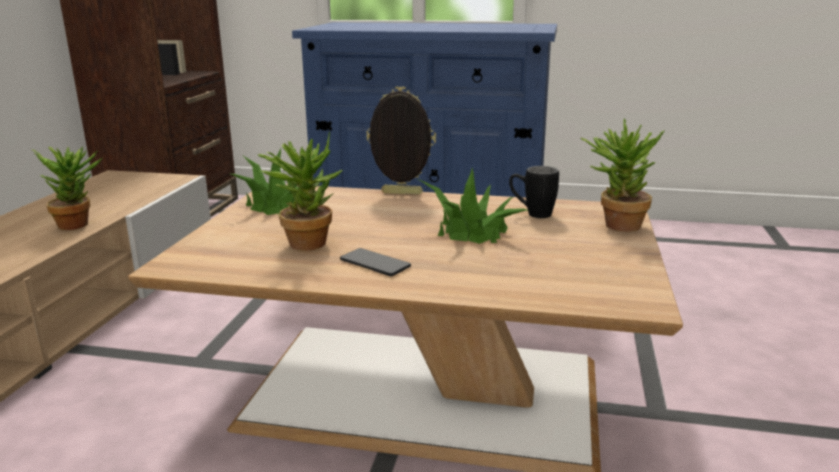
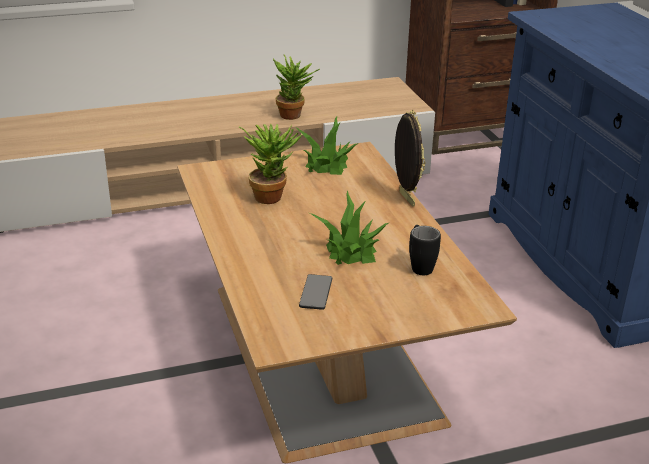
camera: 60 degrees right, 10 degrees up
(375, 263) = (256, 230): phone -> phone (316, 293)
(615, 224) = (435, 310): potted plant -> none

